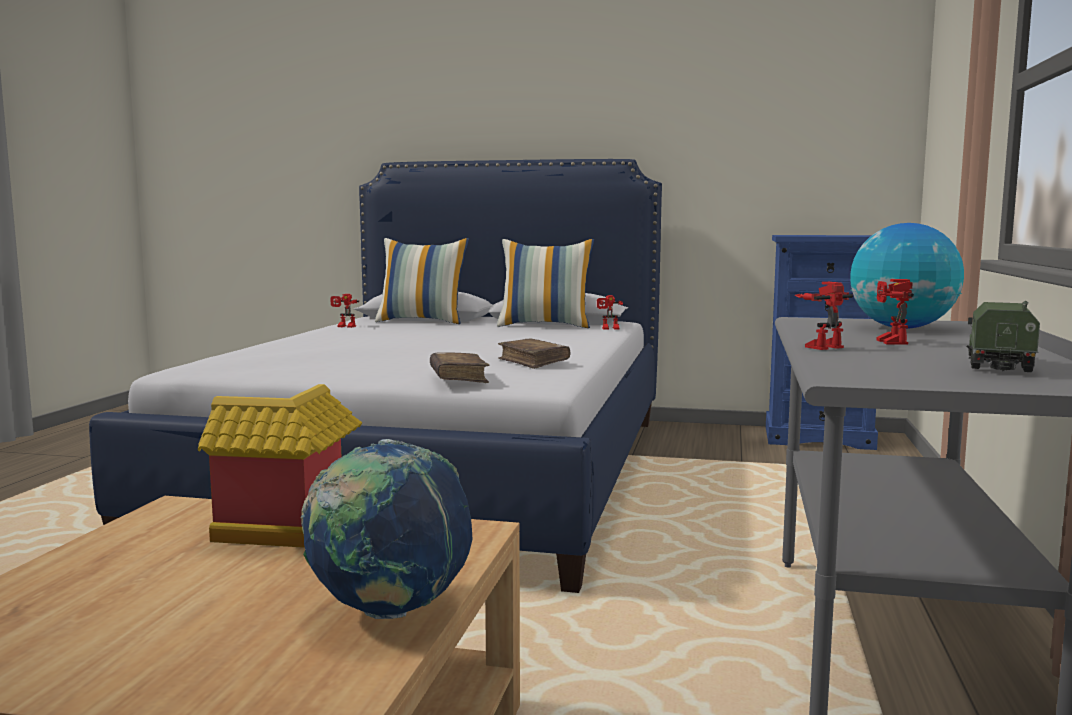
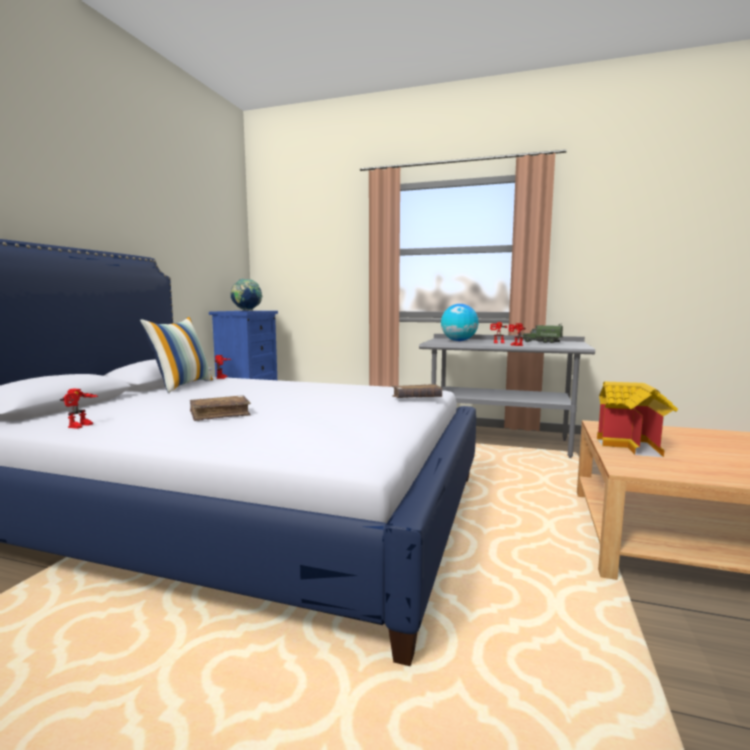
camera: 85 degrees left, 0 degrees up
(389, 611) = (686, 431): globe -> globe (246, 310)
(422, 321) = (87, 407): pillow -> none
(533, 362) = (358, 389): brown book -> brown book (220, 414)

